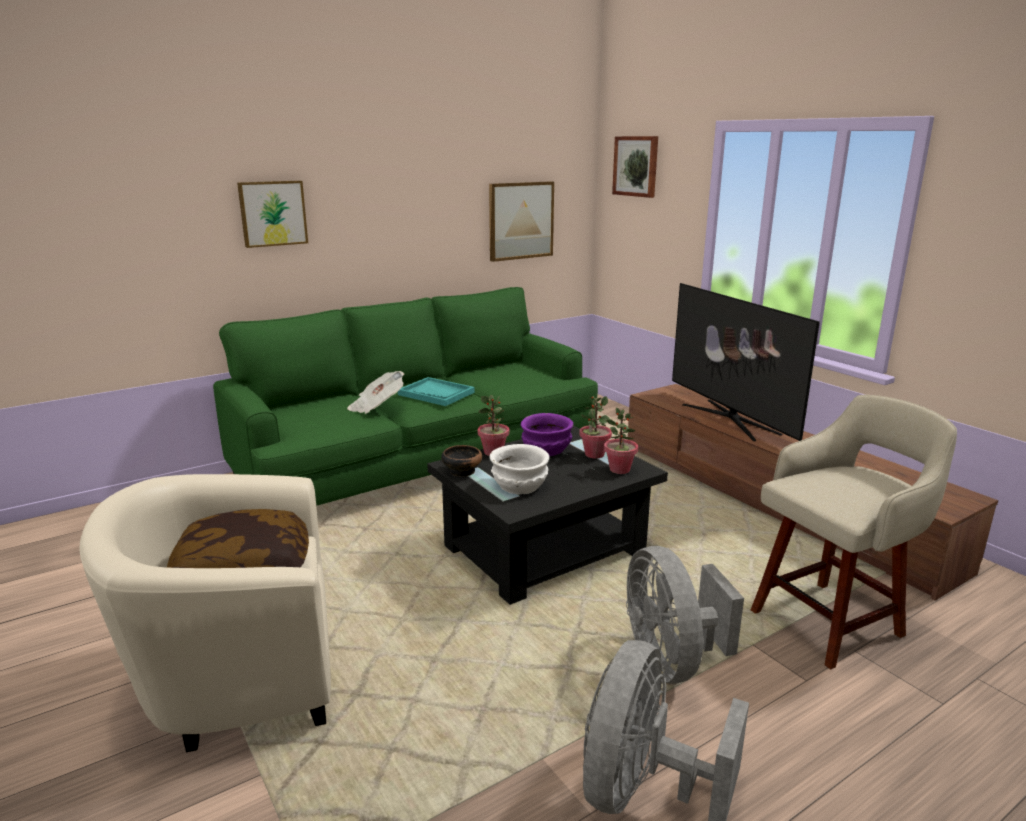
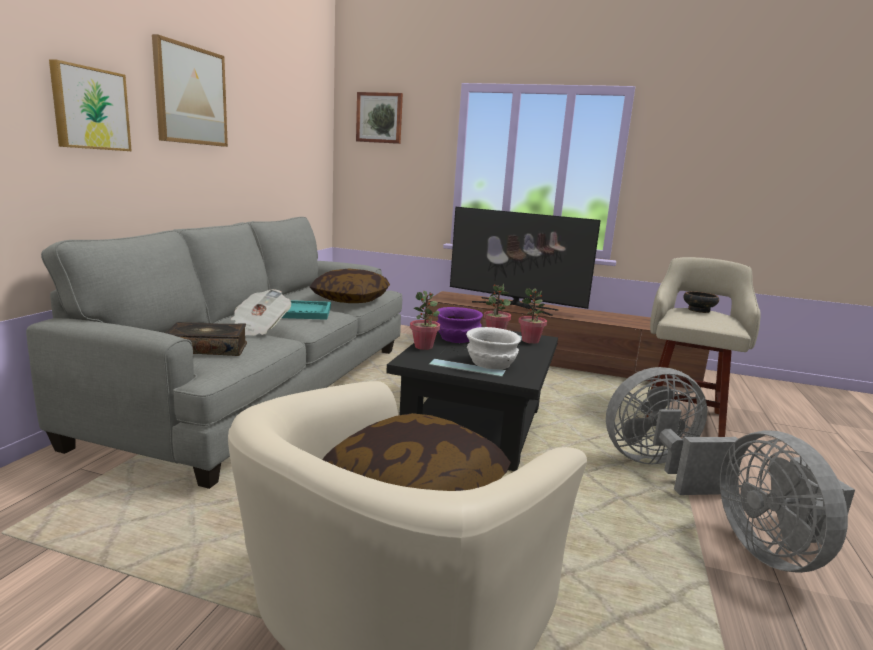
camera: 40 degrees left, 5 degrees down
(312, 419) = (207, 348): none -> book
(418, 461) = (266, 389): green sofa -> grey sofa
(462, 471) = (428, 363): bowl -> bowl (698, 310)
(516, 385) = (350, 299): none -> pillow
(520, 220) = (291, 157): picture -> picture (190, 95)
(671, 661) = (658, 468): grey fan -> grey fan turned 135 degrees clockwise

